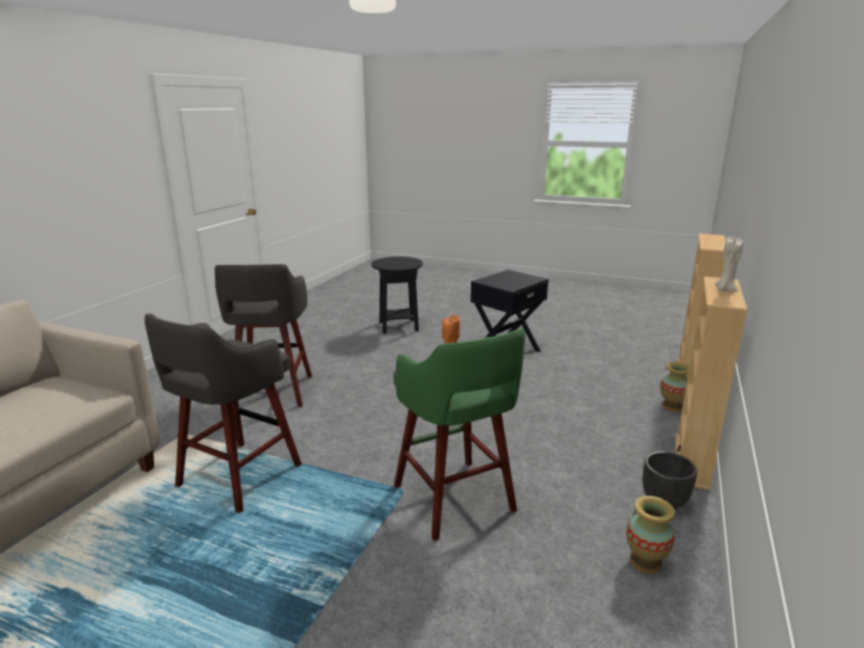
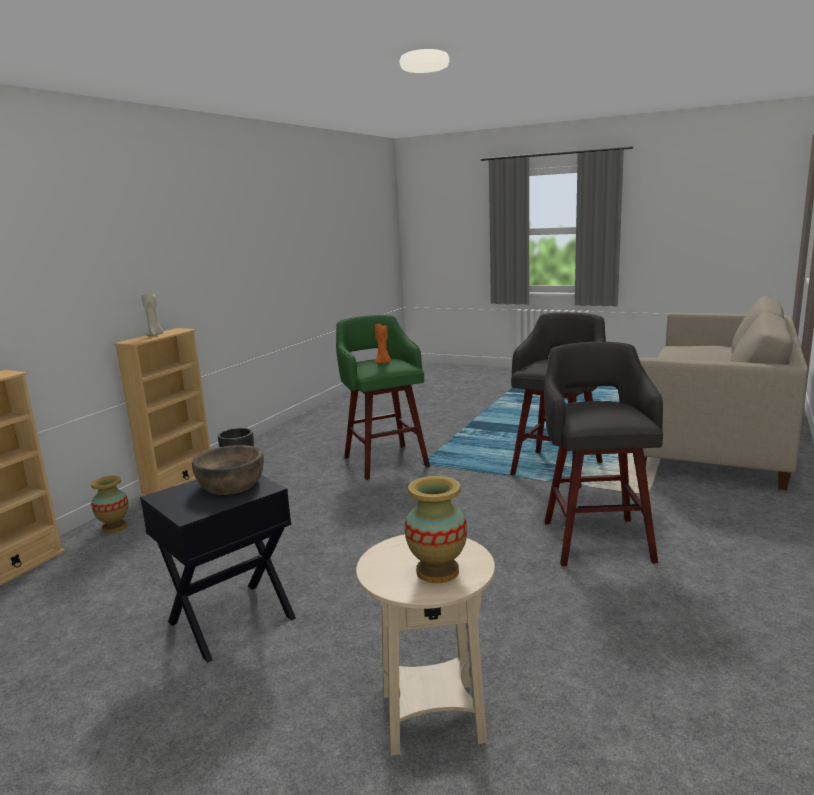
camera: 175 degrees left, 5 degrees down
(398, 327) = (432, 717): black side table -> beige side table
(504, 282) = (231, 484): none -> brown bowl
(645, 561) = (285, 442): vase -> vase (437, 572)

